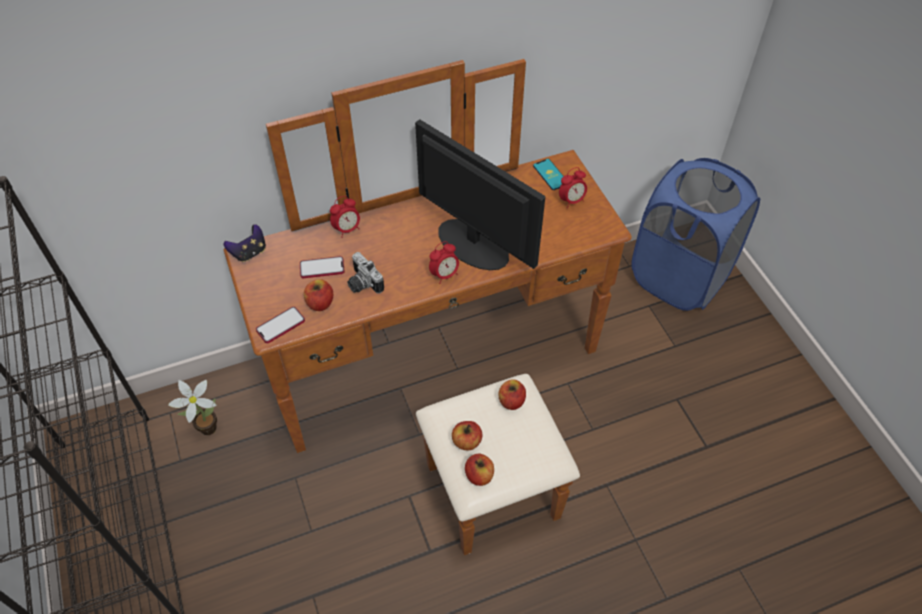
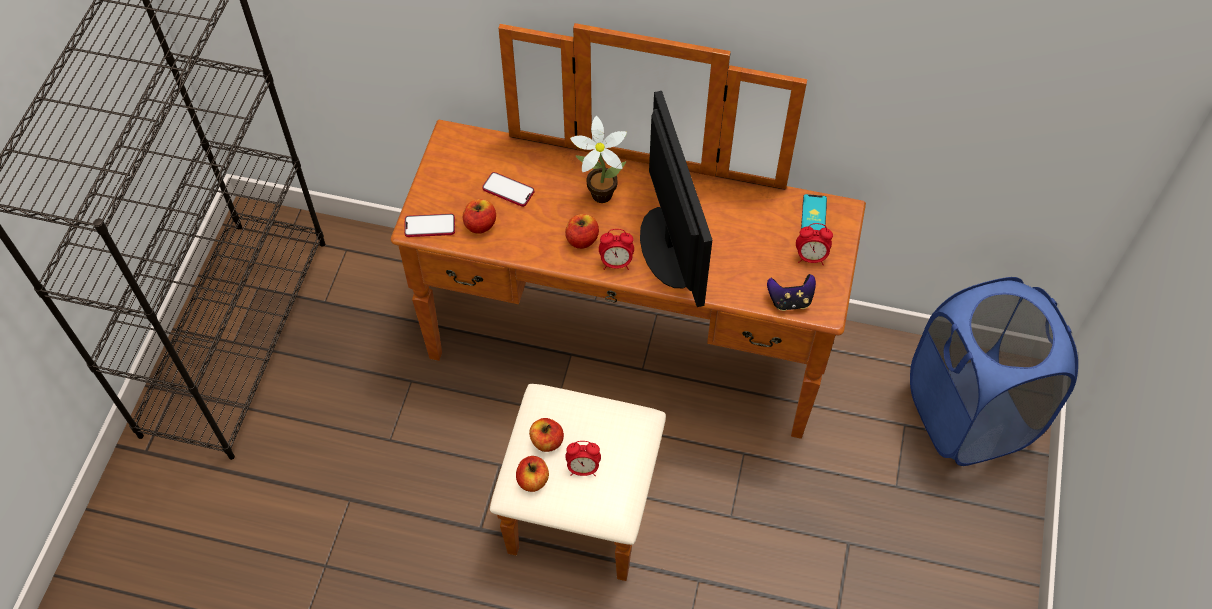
camera: 35 degrees right, 5 degrees up
(205, 428) = (366, 284): potted plant -> potted plant (598, 193)
(249, 253) = (455, 137): game controller -> game controller (790, 300)
(347, 229) = (561, 163): alarm clock -> alarm clock (583, 468)
(362, 284) = (532, 227): camera -> none
(511, 401) = (620, 429): apple -> apple (582, 239)

